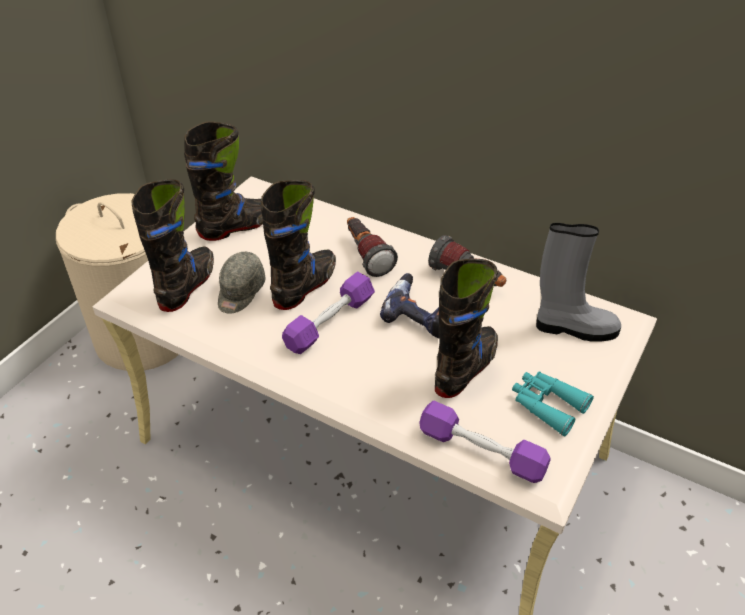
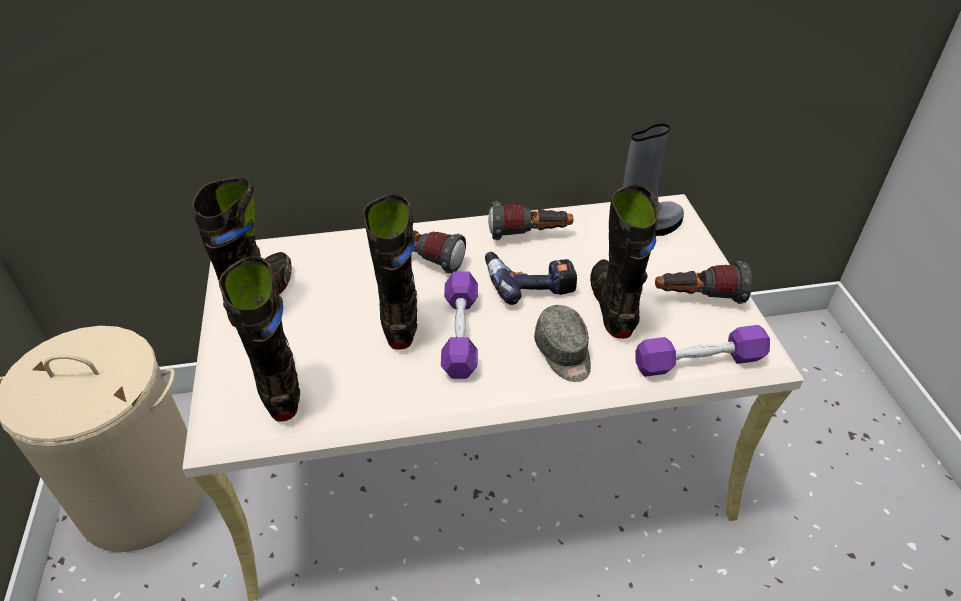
camera: 40 degrees left, 0 degrees up
(240, 292) = (342, 356): grey cap -> grey cap (563, 353)
(547, 405) = (698, 298): turquoise binoculars -> flashlight

